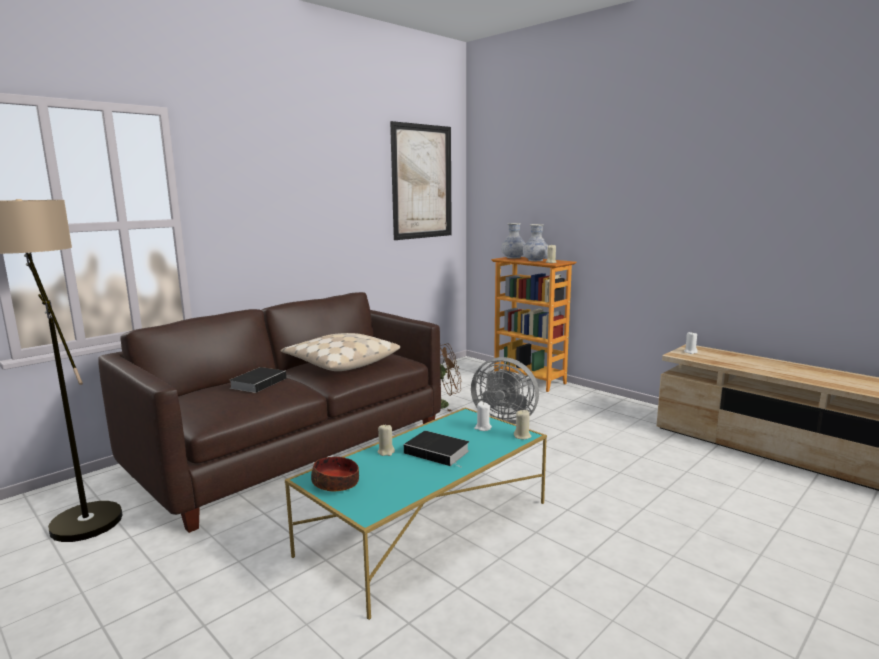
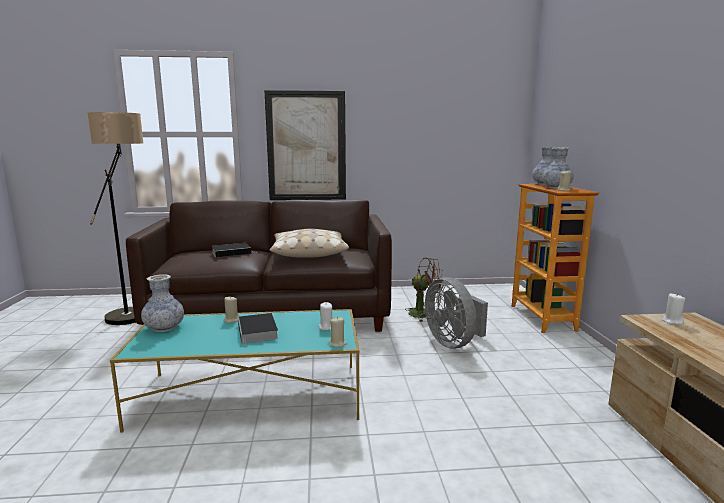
camera: 40 degrees right, 0 degrees up
(336, 484) = (164, 328): bowl -> vase
(422, 182) = (472, 106): picture -> picture (306, 146)

